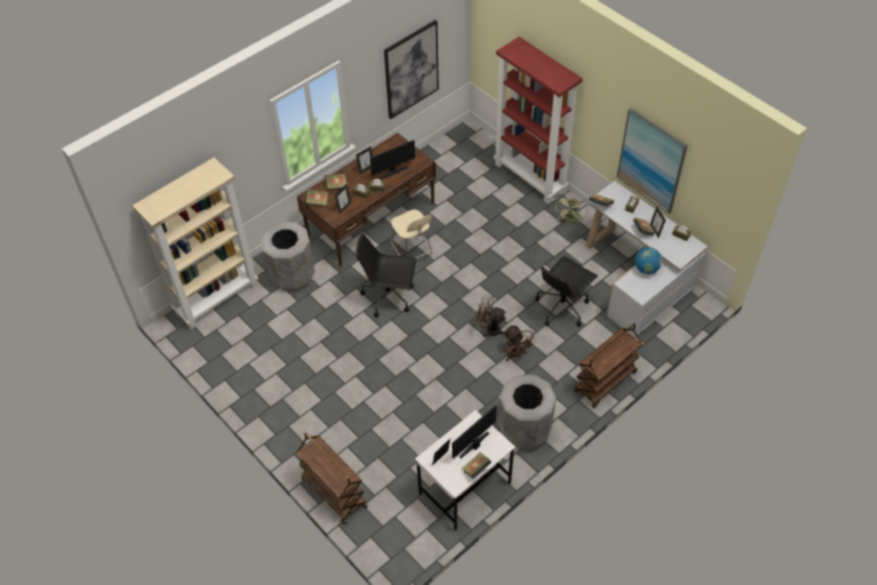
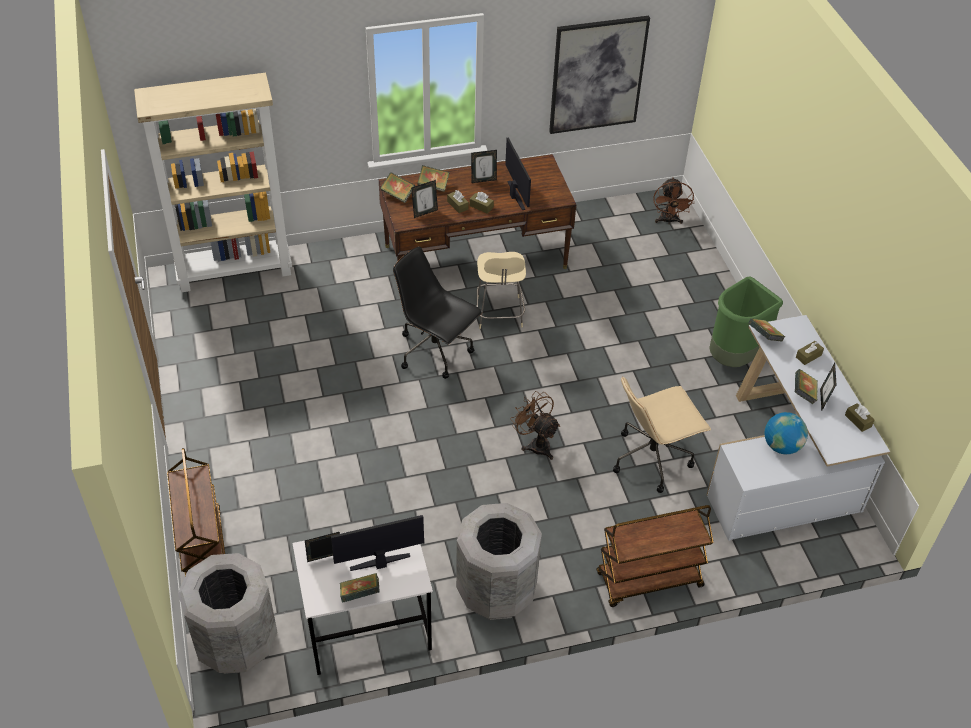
camera: 25 degrees right, 5 degrees down
(292, 275) = (337, 280): grey trash can -> grey trash can (236, 642)
(393, 172) = (514, 196): monitor -> monitor turned 105 degrees counterclockwise
(515, 355) = (548, 491): brown fan -> brown fan (668, 221)
(530, 178) = (714, 285): red bookcase -> none
(562, 307) = (652, 458): black office chair -> beige office chair
(570, 221) = (734, 358): green fan -> green trash can
(651, 161) = (854, 295): picture -> none

